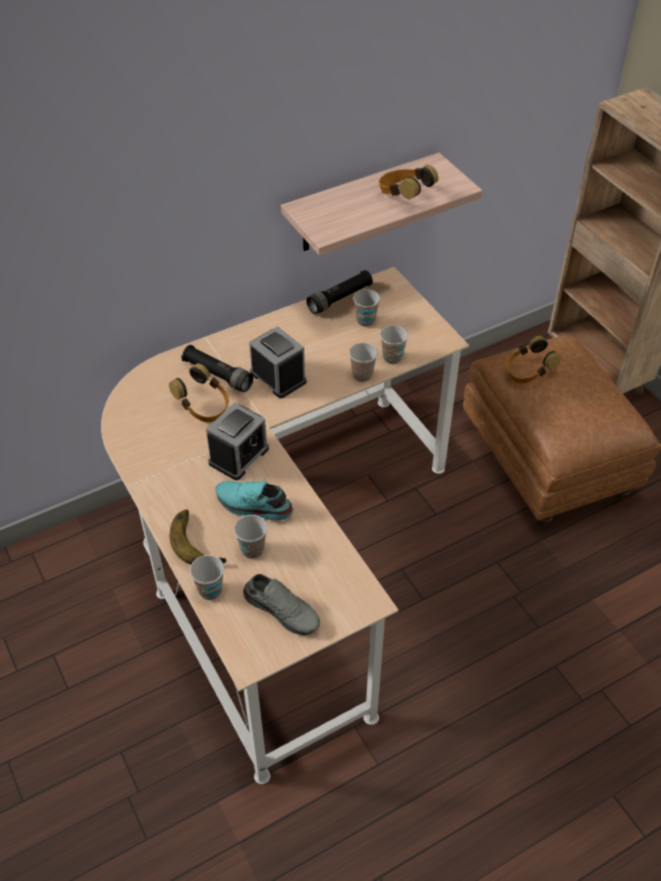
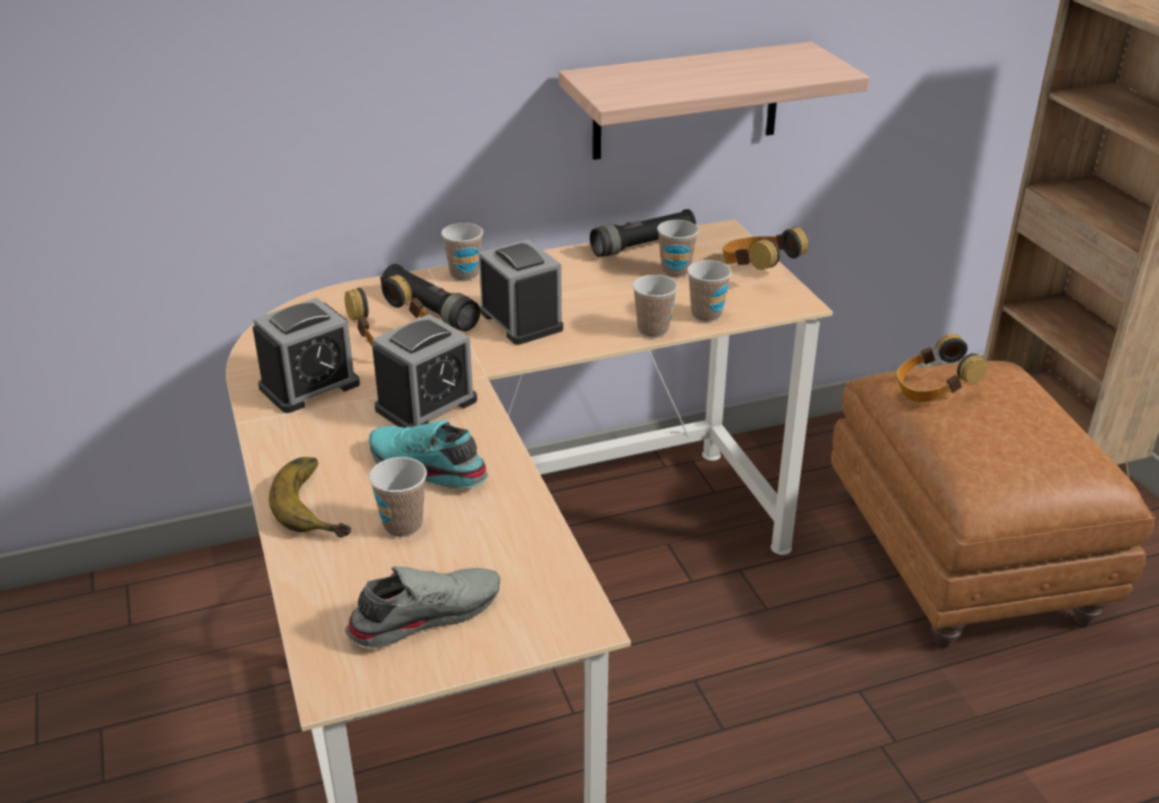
camera: 10 degrees right, 15 degrees down
(162, 450) = (309, 386): none -> alarm clock
(210, 590) = (310, 572): cup -> cup (464, 275)
(283, 609) = (424, 614): grey shoe -> grey shoe turned 75 degrees counterclockwise
(404, 196) = (746, 74): headphones -> headphones (758, 271)

